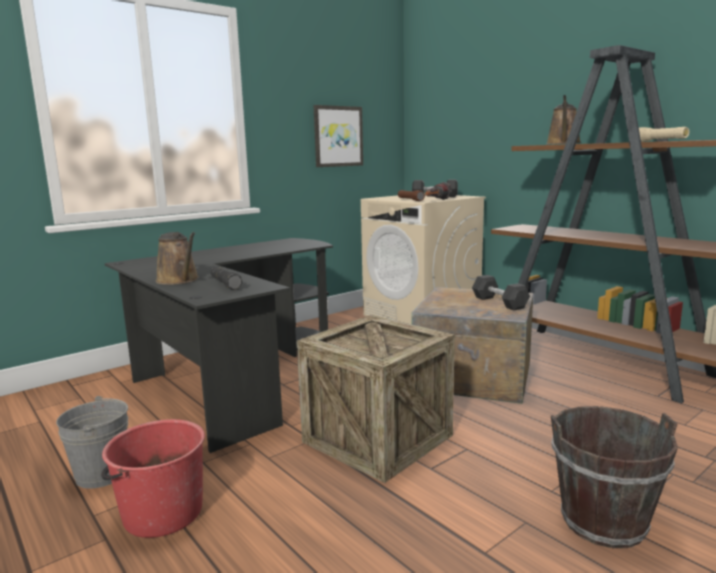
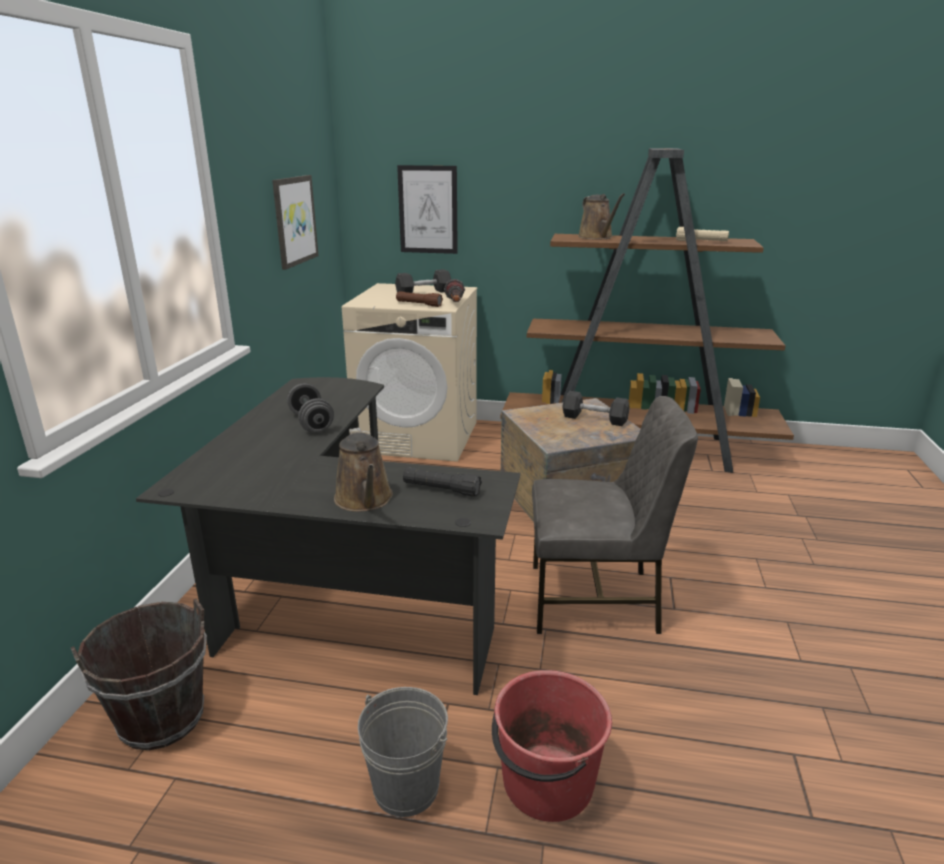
camera: 40 degrees left, 10 degrees up
(179, 280) = (364, 500): brown watering can -> brown watering can turned 60 degrees clockwise
(247, 253) = (311, 423): none -> grey dumbbell
(377, 438) = (596, 600): crate -> grey chair
(456, 133) = (428, 210): none -> picture
(603, 522) = (820, 597): brown bucket -> brown bucket (162, 719)

